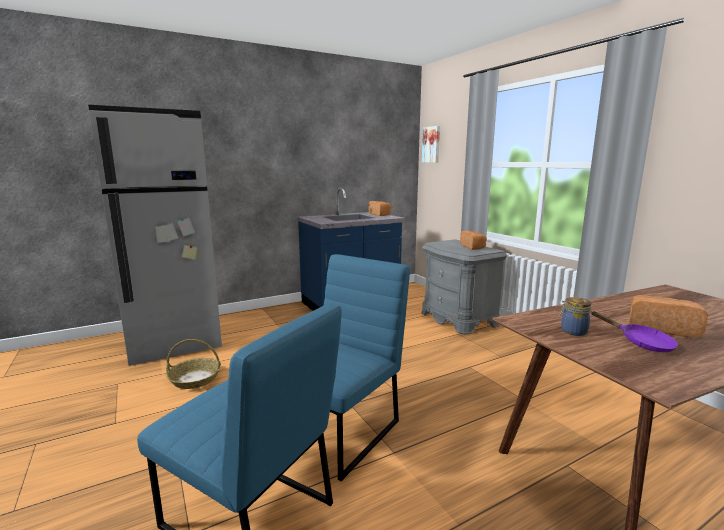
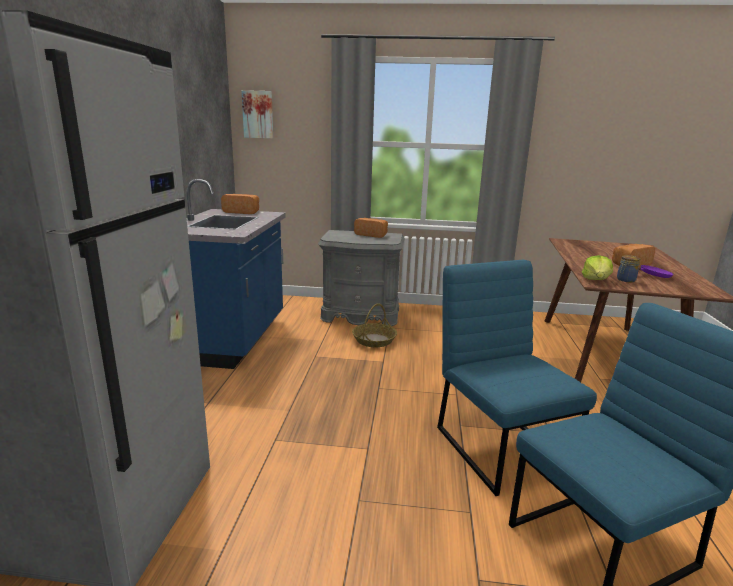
camera: 55 degrees left, 5 degrees up
(195, 379) = (284, 517): basket -> basket (374, 340)
(532, 319) = (596, 280): none -> lettuce

